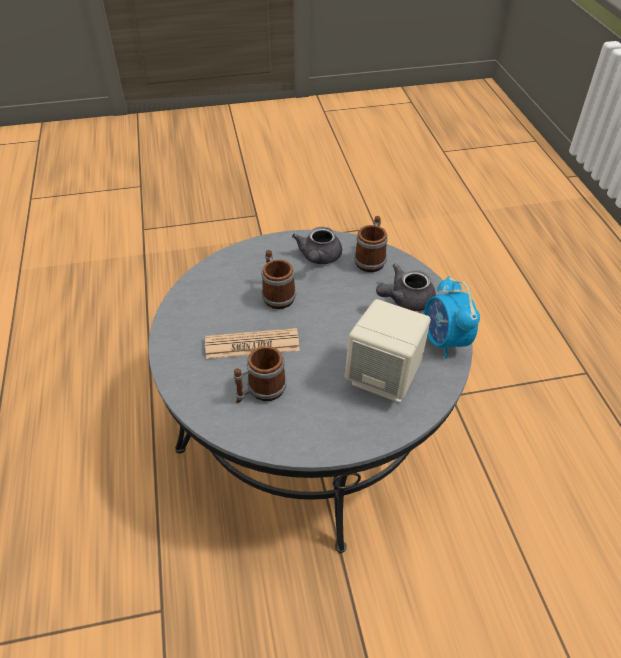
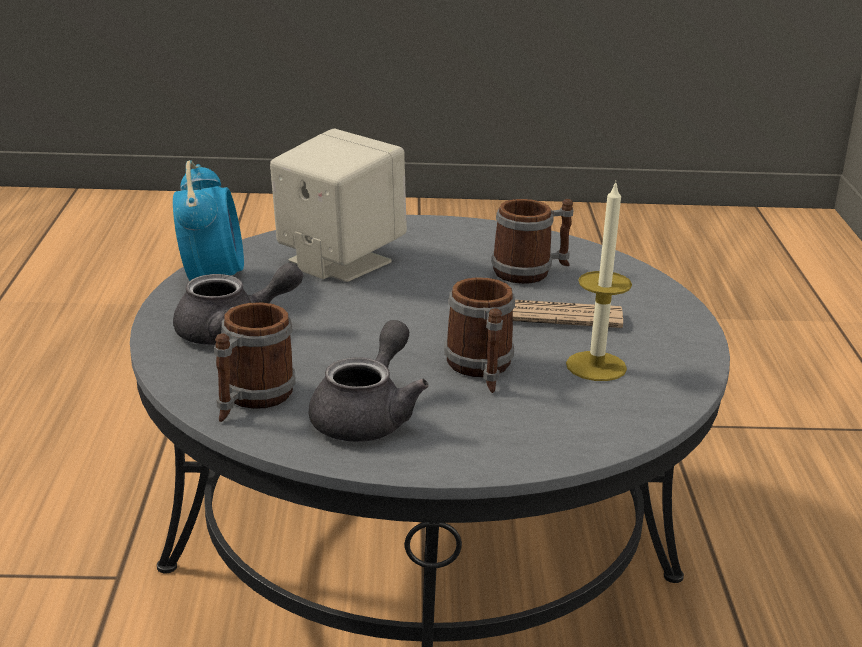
camera: 170 degrees left, 20 degrees down
(221, 307) = (596, 366): none -> candle

